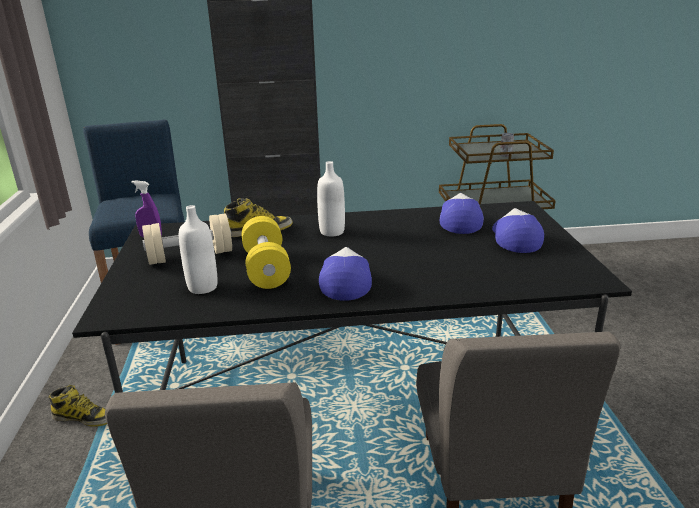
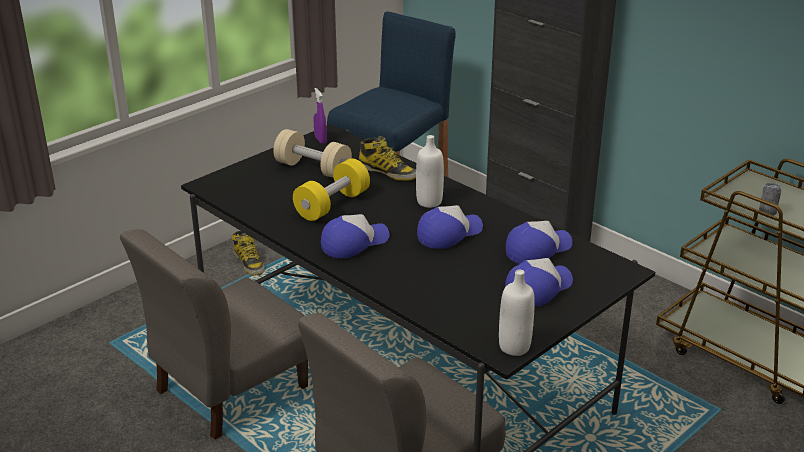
camera: 50 degrees right, 5 degrees up
(202, 287) = (278, 196): white bottle -> white bottle (514, 347)
(391, 241) = (449, 233): none -> cap

